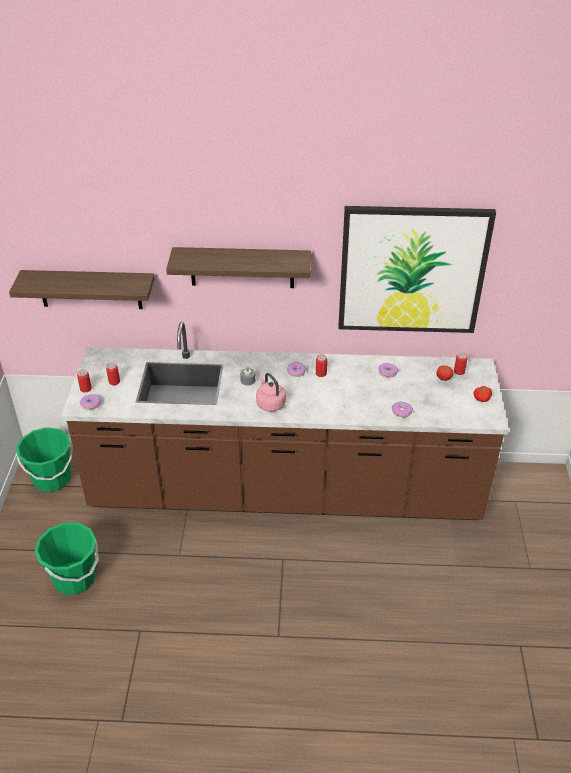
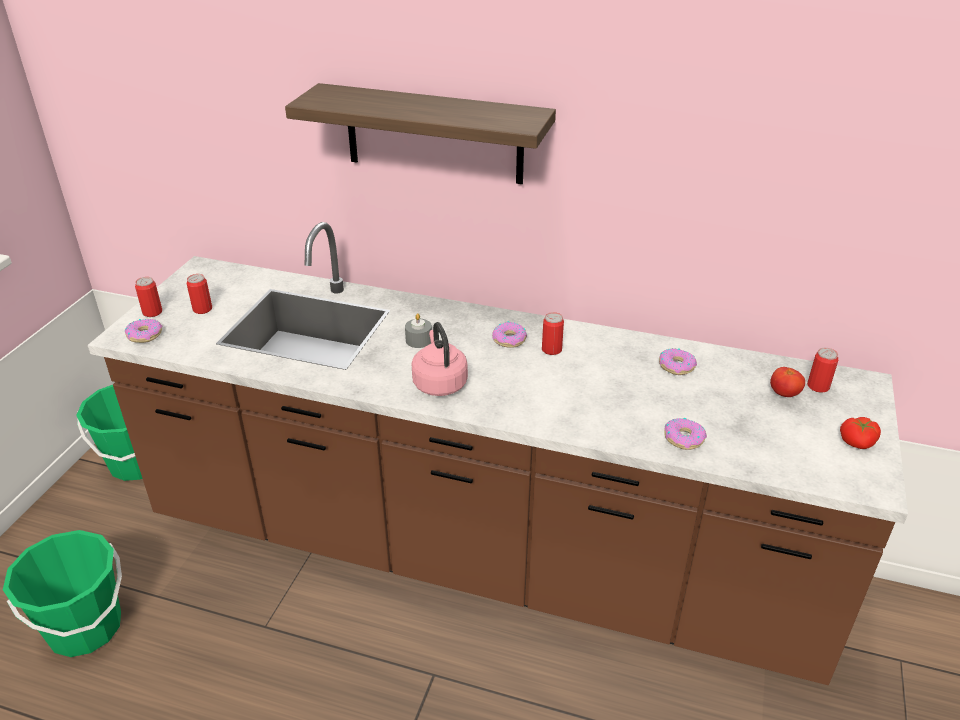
camera: 15 degrees right, 5 degrees down
(90, 289) = (197, 154): shelf -> none
(412, 270) = (747, 169): picture -> none

